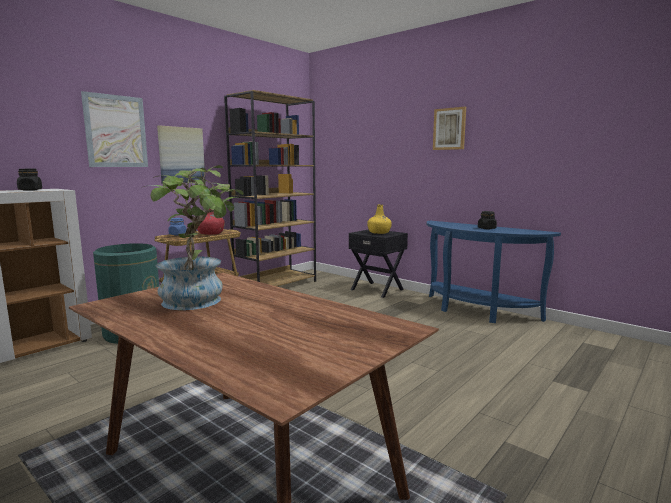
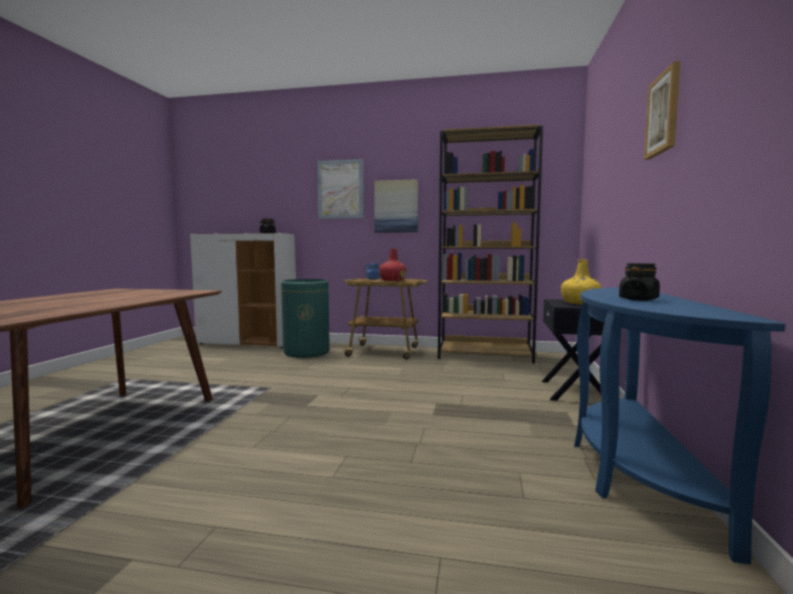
camera: 60 degrees right, 5 degrees down
(200, 301) = (122, 294): potted plant -> none

